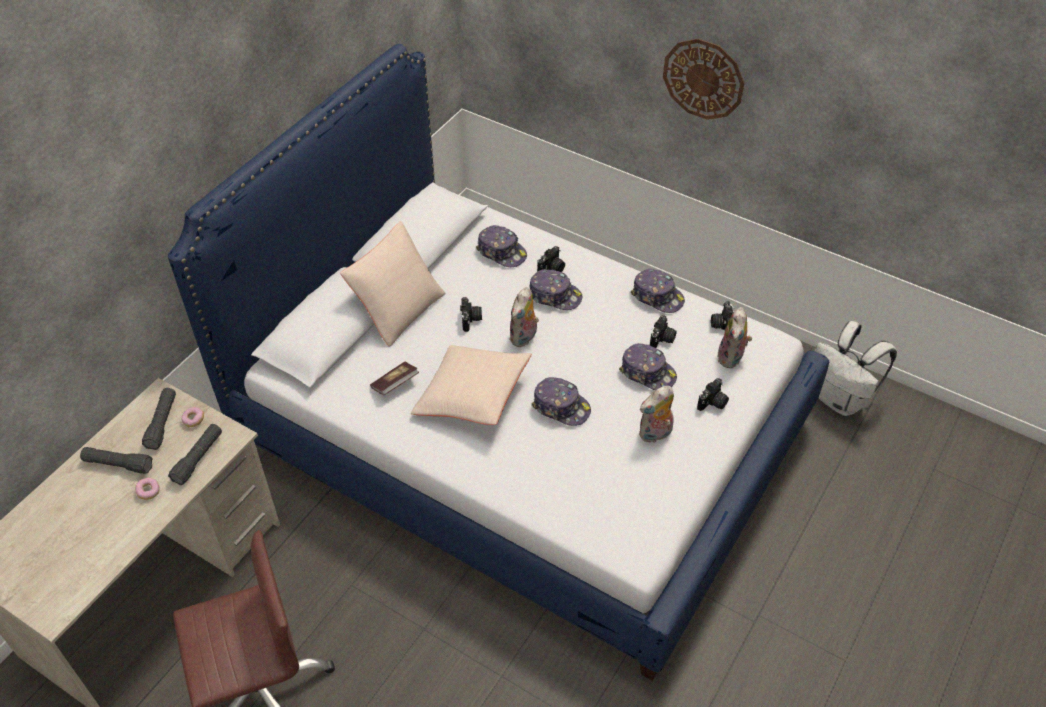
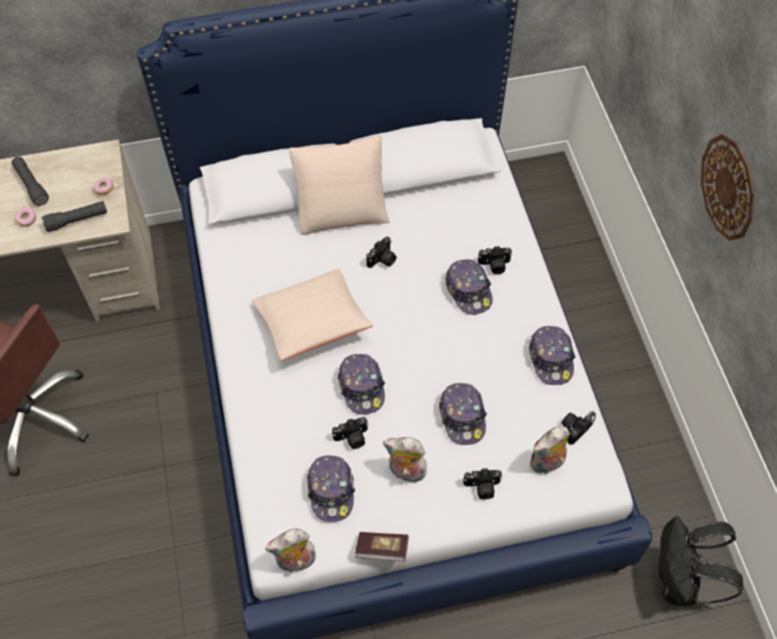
camera: 45 degrees right, 10 degrees up
(162, 423) = (85, 176): black flashlight -> none
(395, 384) = (271, 268): book -> book (382, 549)
(502, 252) = (472, 220): cap -> cap (331, 491)
(524, 338) = (404, 307): plush toy -> plush toy (296, 562)
(662, 339) = (509, 399): camera -> camera (352, 438)
(840, 400) = (679, 581): white backpack -> black backpack

